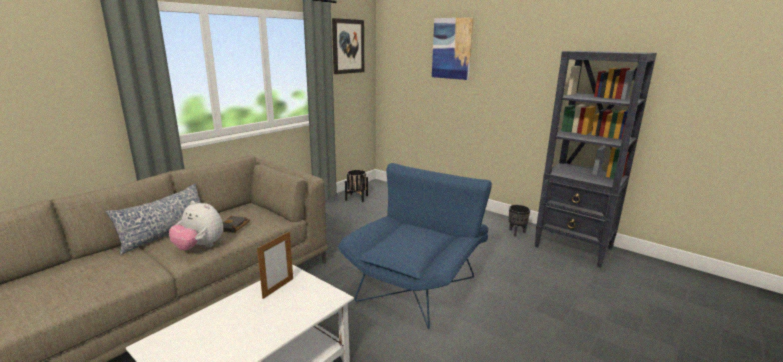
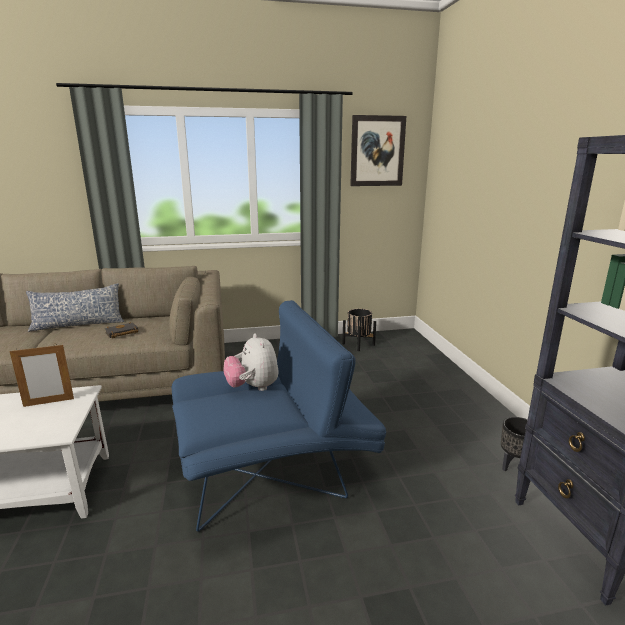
camera: 40 degrees right, 0 degrees up
(200, 247) = (71, 343): plush toy -> plush toy (253, 387)
(452, 48) = (498, 149): picture -> none

